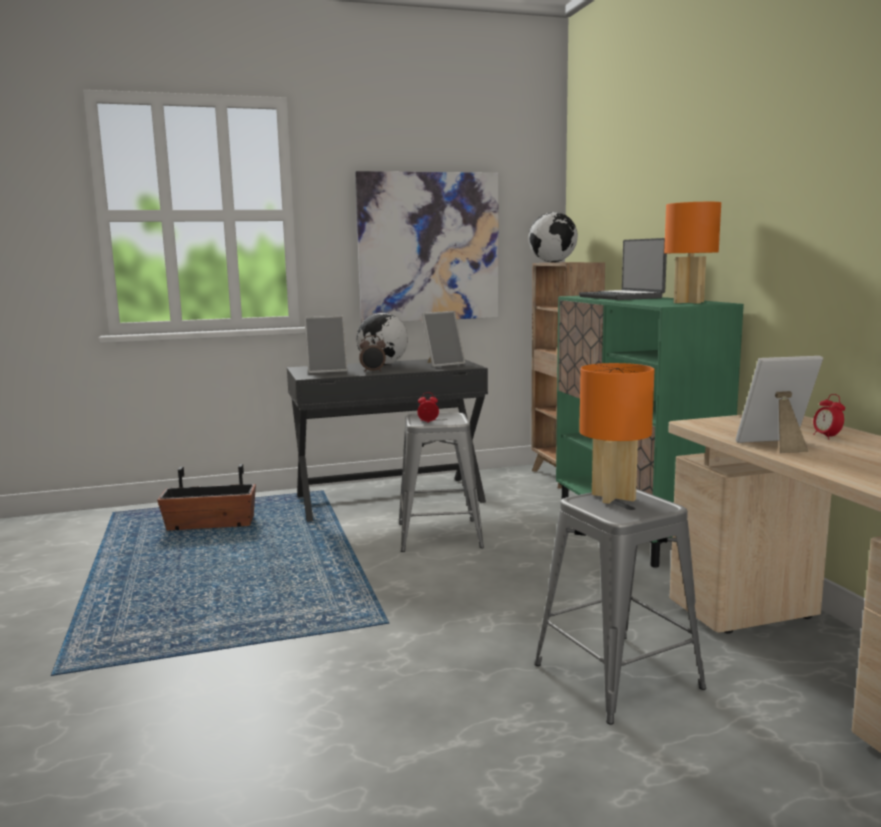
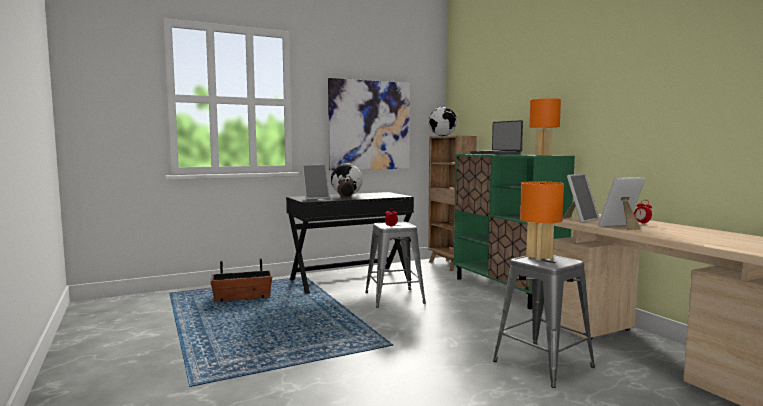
camera: 10 degrees left, 5 degrees down
(443, 364) = (383, 195): picture frame -> picture frame (580, 220)

